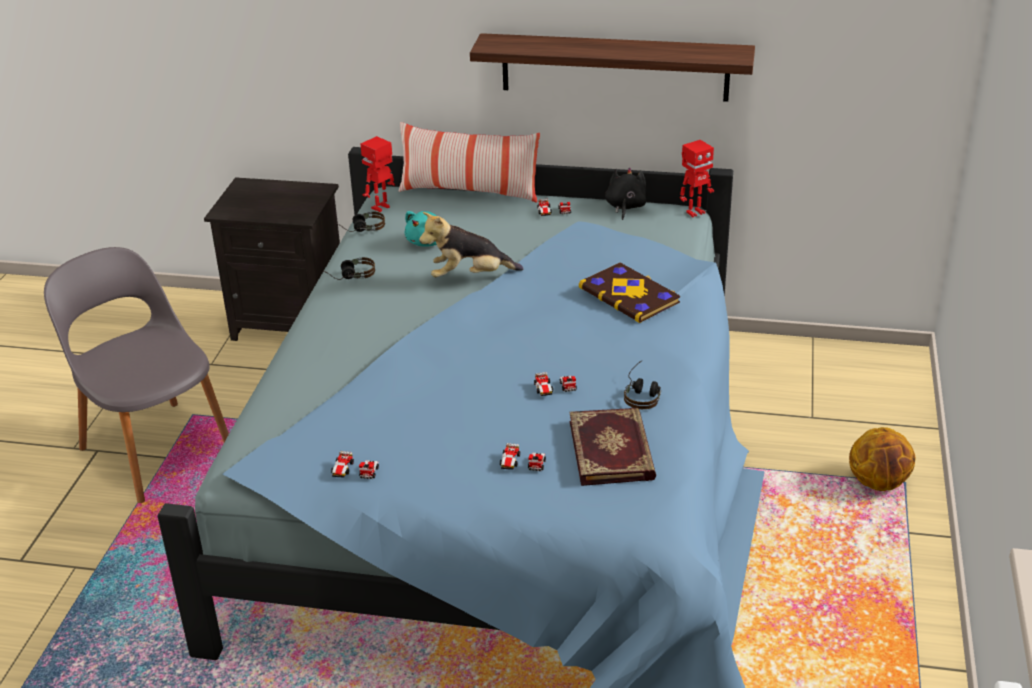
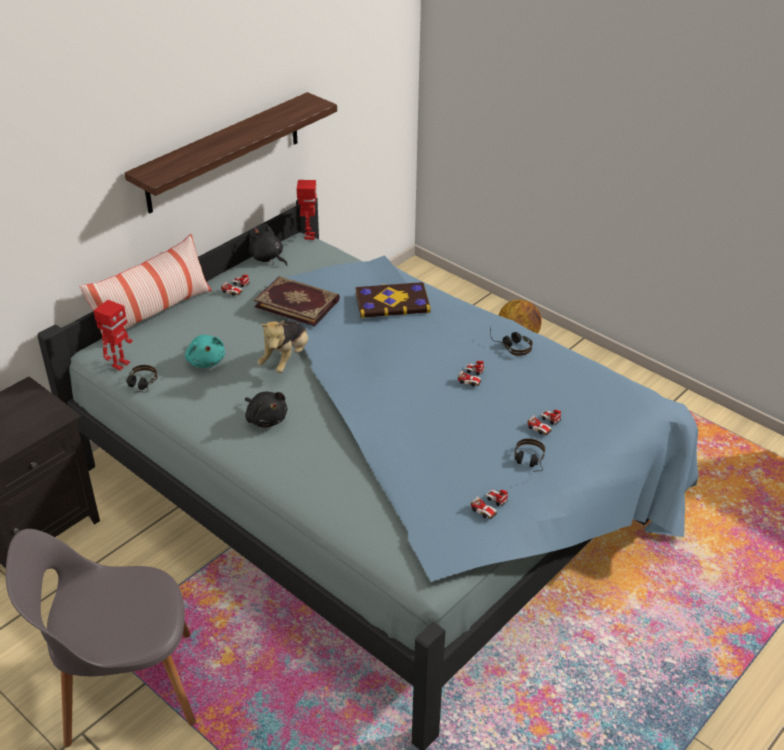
camera: 60 degrees left, 5 degrees up
(349, 276) = (208, 418): headphones -> headphones (528, 463)
(376, 303) = (266, 419): none -> black plush toy
(381, 208) = (120, 364): toy robot -> toy robot turned 135 degrees counterclockwise
(613, 450) = (560, 382): book -> book (297, 303)

